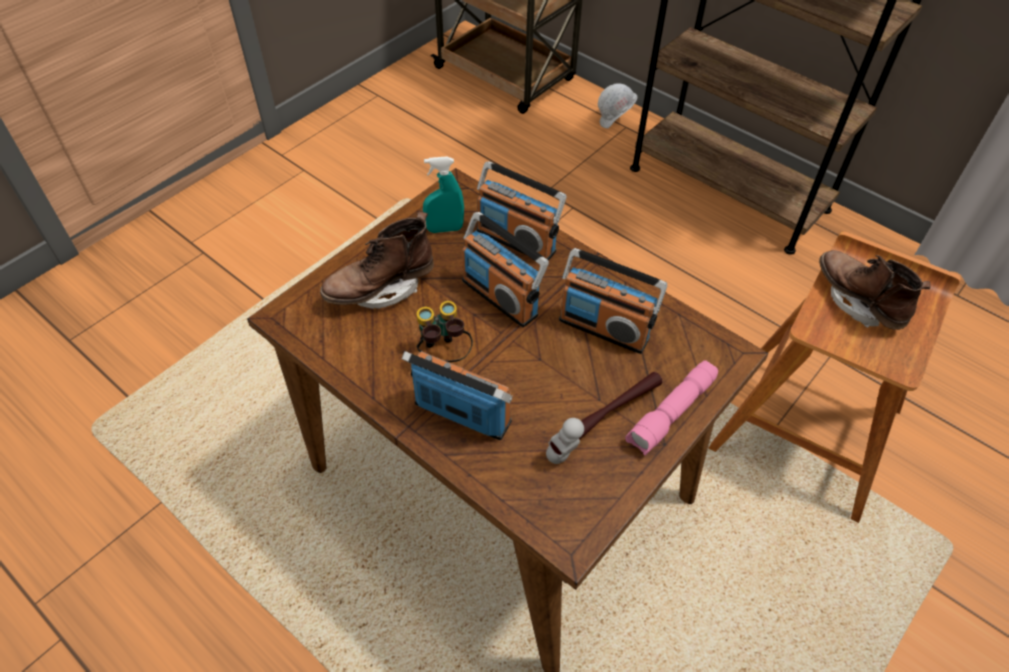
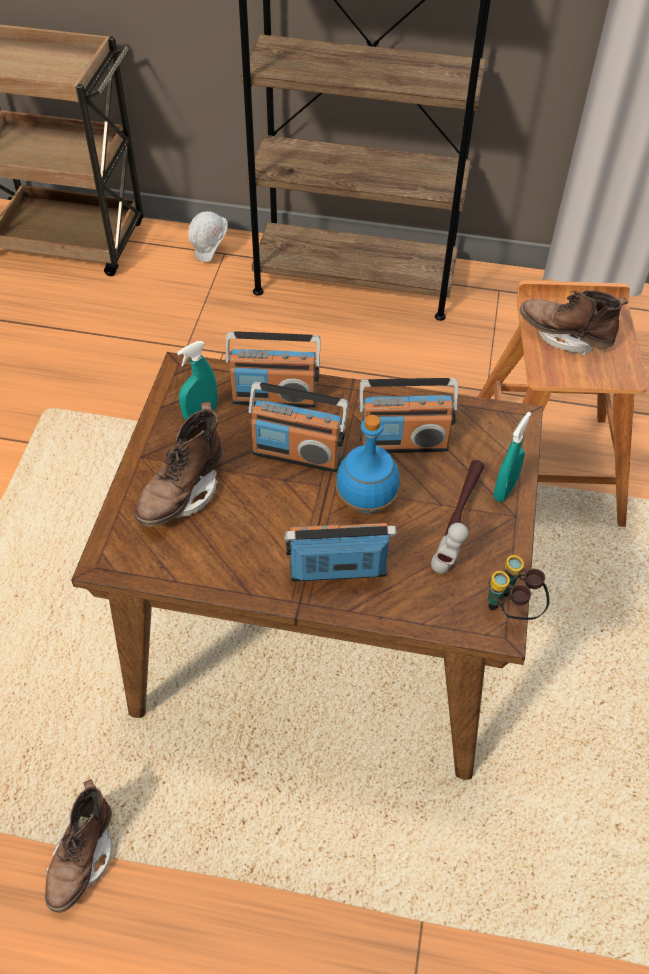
camera: 30 degrees left, 0 degrees up
(207, 560) = (82, 859): none -> brown boot
(443, 354) = (284, 527): binoculars -> binoculars (511, 609)
(531, 366) = (367, 502): none -> blue bottle
(672, 414) = (505, 489): pink flashlight -> turquoise spray bottle

